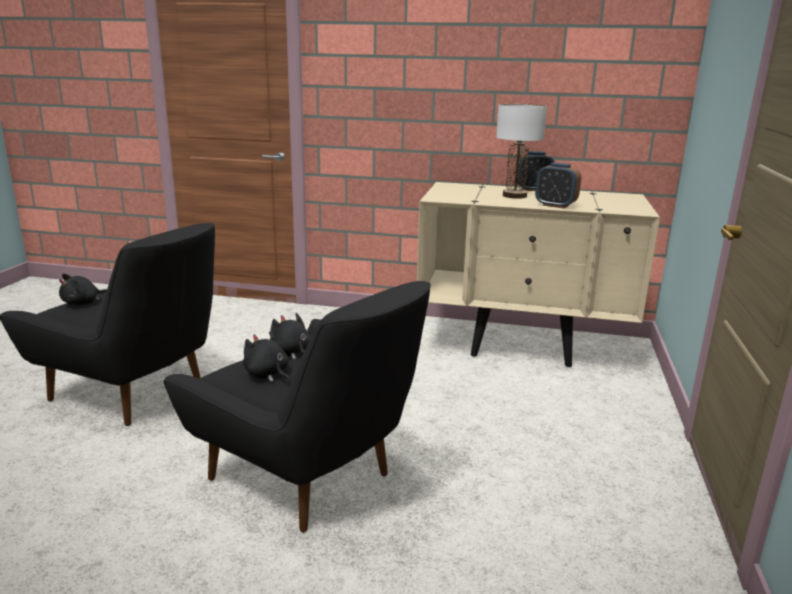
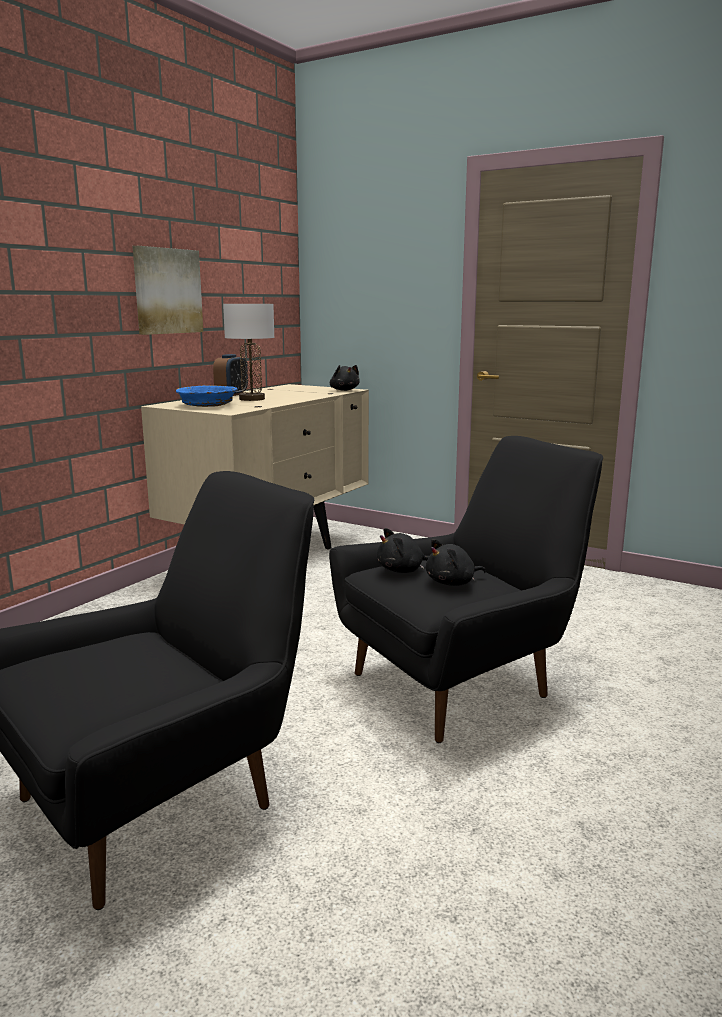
camera: 70 degrees left, 5 degrees down
(83, 303) = (80, 690): black plush toy -> black plush toy (344, 390)
(460, 191) = (207, 405): none -> blue bowl
(484, 89) = (167, 291): none -> picture
(555, 205) = (305, 397): alarm clock -> none

